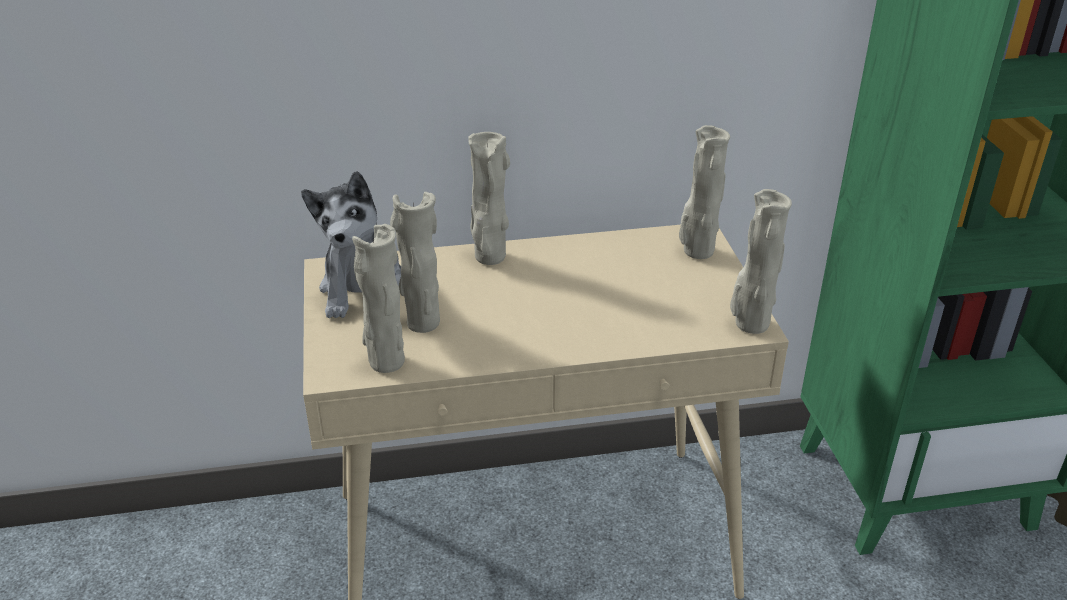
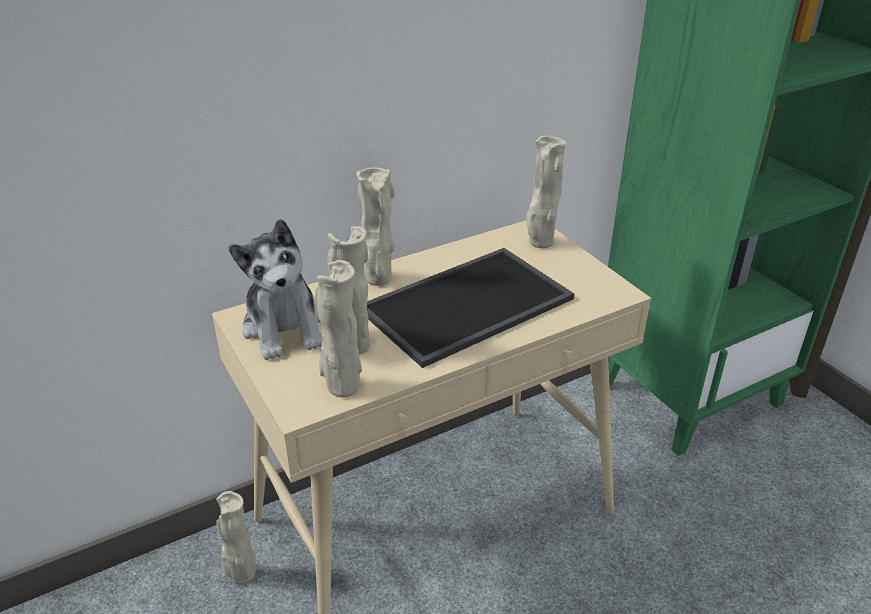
camera: 20 degrees left, 0 degrees up
(567, 307) = (467, 307): none -> tray
(750, 325) = (615, 291): beige vase -> beige vase (241, 575)

